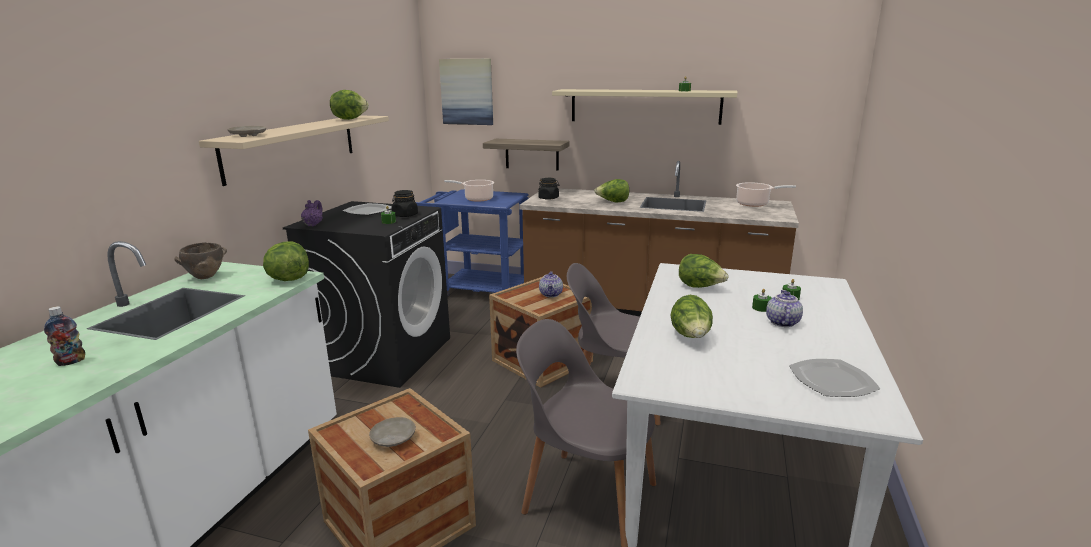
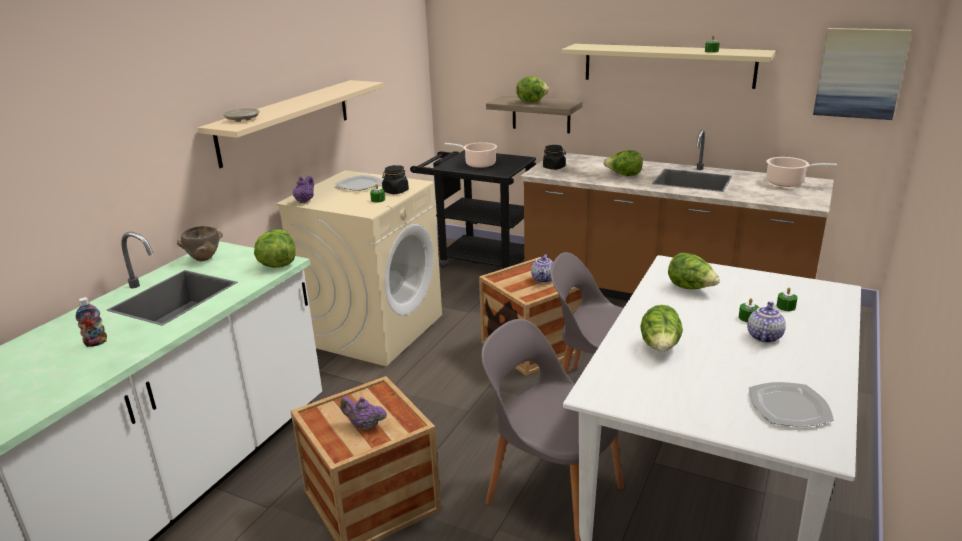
camera: 10 degrees right, 5 degrees up
(349, 119) = (342, 89): lettuce -> lettuce (531, 101)
(383, 354) = (373, 329): black washing machine -> beige washing machine
(393, 438) = (364, 425): beige plate -> purple teapot
(467, 92) = (472, 44): picture -> picture (860, 73)
(477, 290) = (478, 260): blue cart -> black cart

